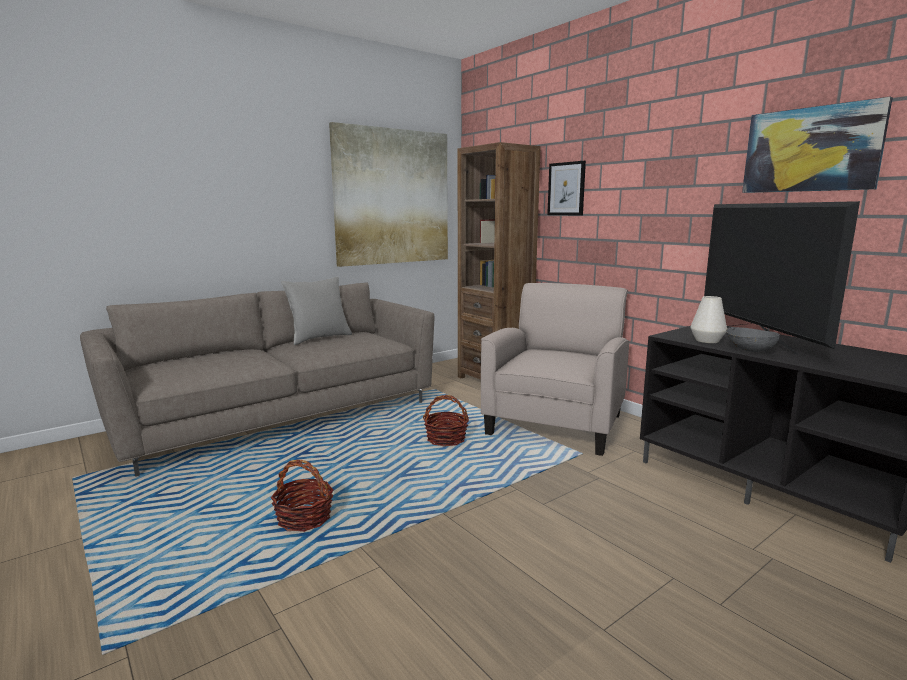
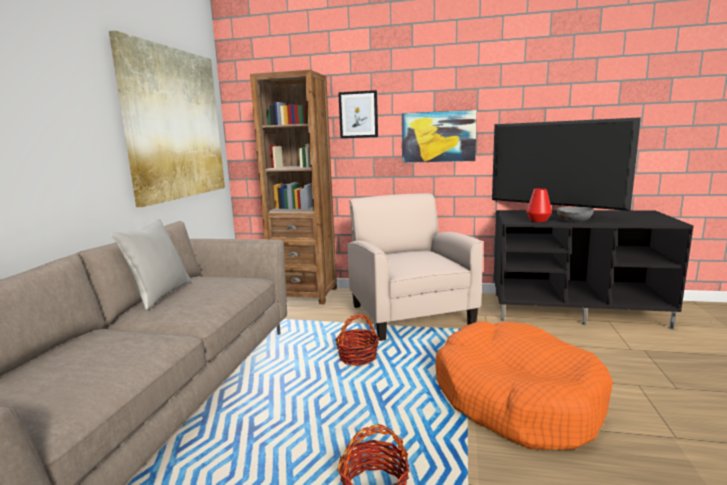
camera: 40 degrees left, 0 degrees up
(511, 522) = (515, 398): none -> orange dog bed
(707, 340) = (538, 220): white vase -> red vase
(811, 150) = (560, 86): picture -> picture (438, 137)

